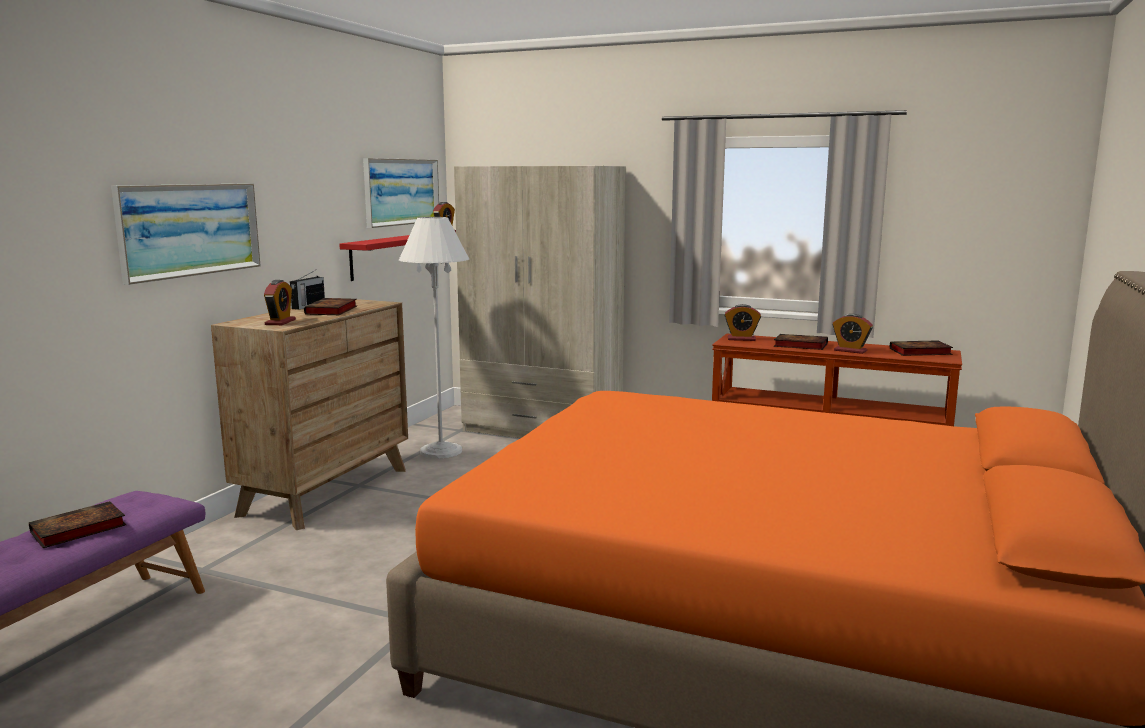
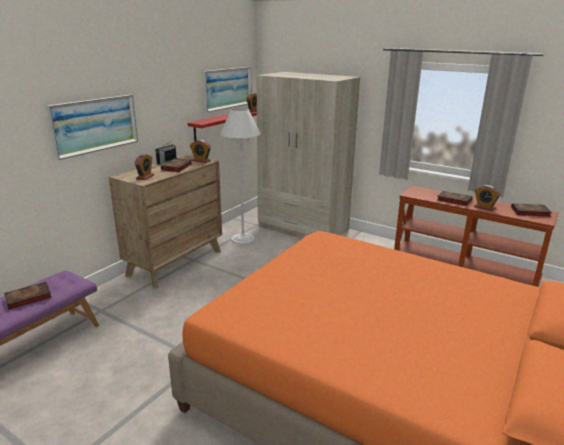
camera: 10 degrees right, 10 degrees up
(741, 339) = (419, 191): alarm clock -> alarm clock (201, 161)

